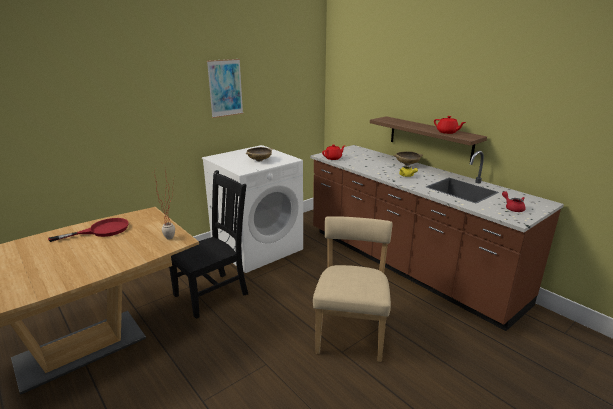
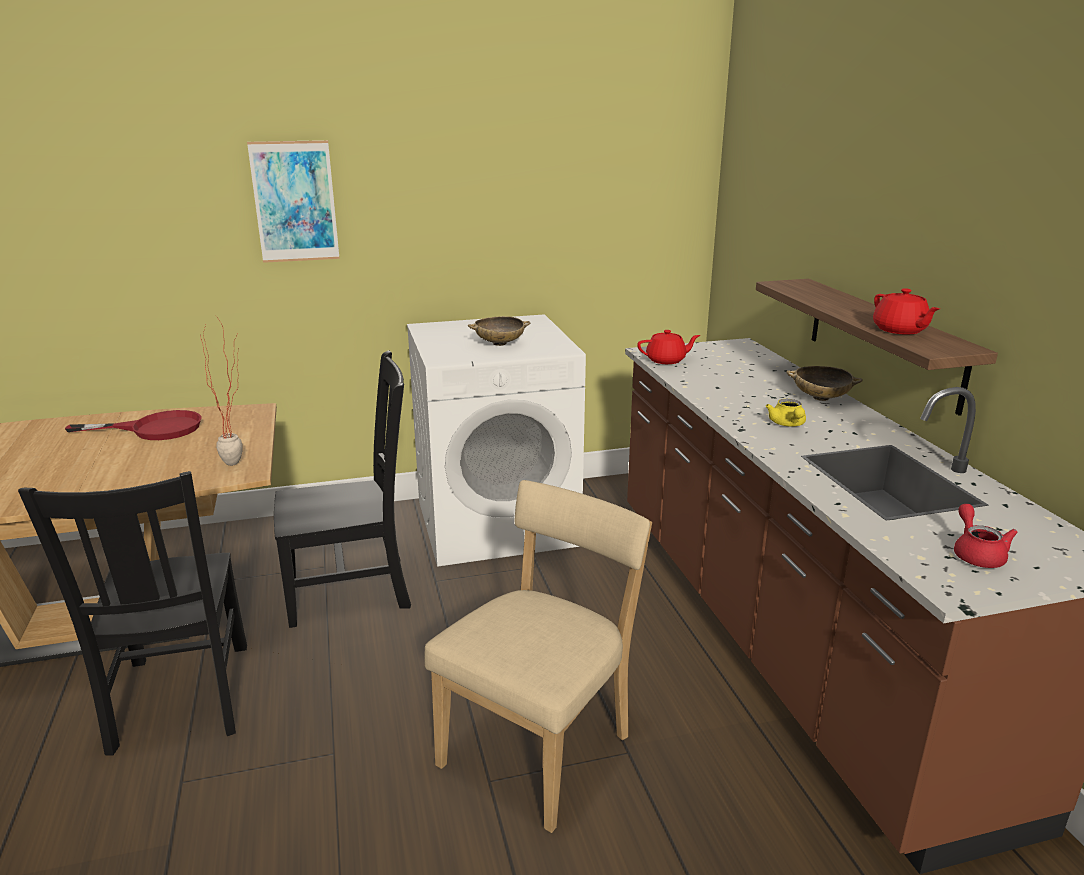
camera: 25 degrees right, 0 degrees up
(168, 367) = (180, 700): none -> black chair
(225, 88) = (467, 191): picture -> picture (295, 202)

